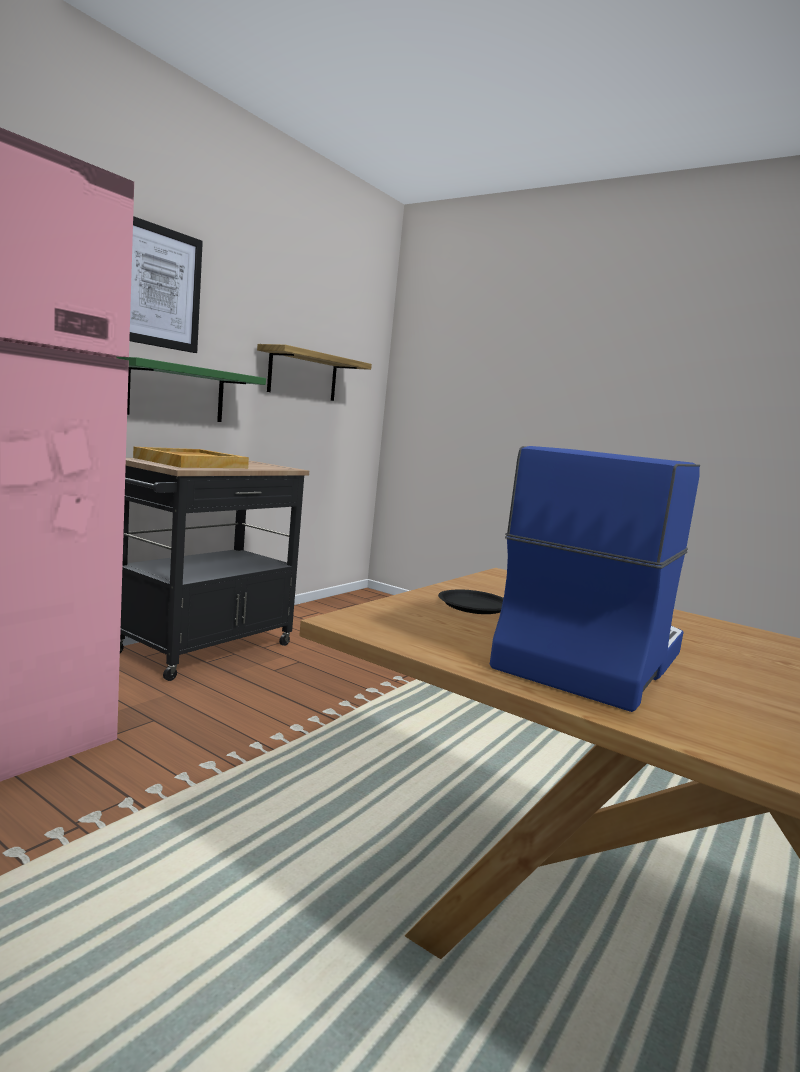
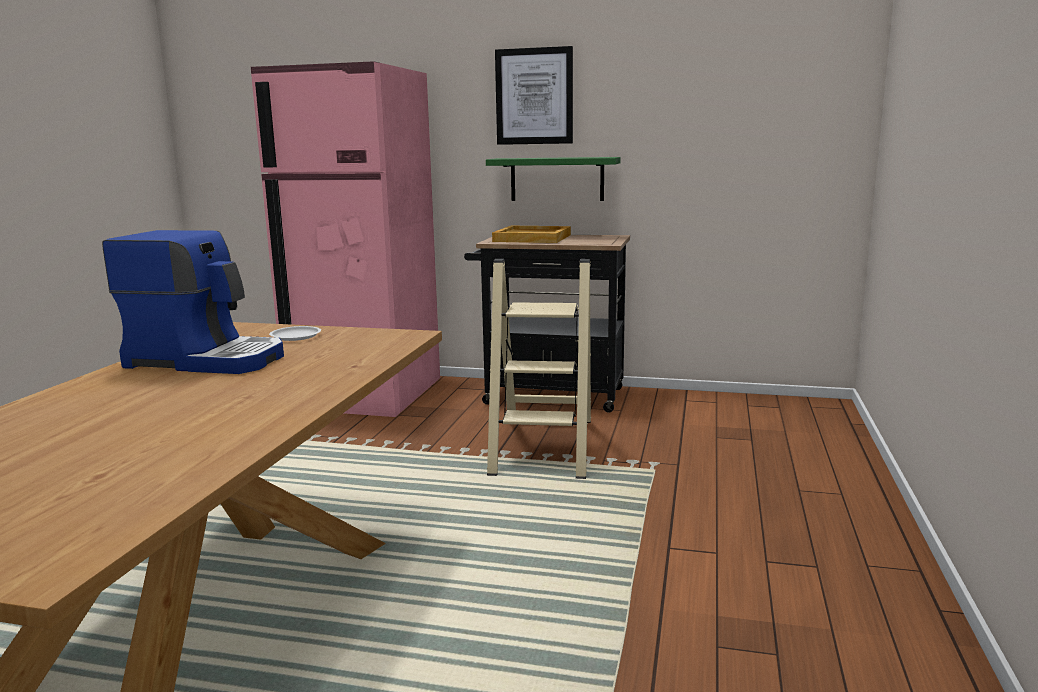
camera: 70 degrees right, 5 degrees up
(303, 375) = (711, 143): shelf -> none
(331, 691) = (543, 445): none -> beige step ladder
(474, 606) = (296, 336): black plate -> white plate

